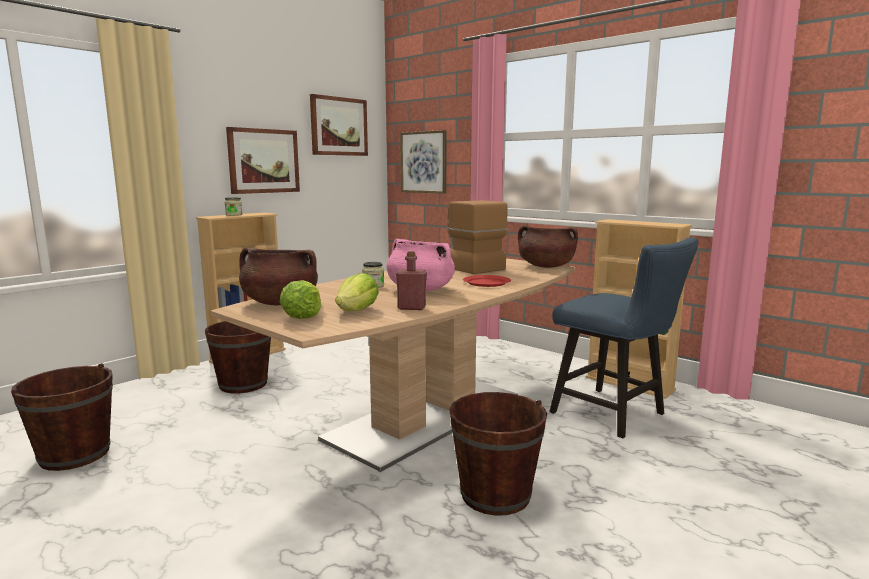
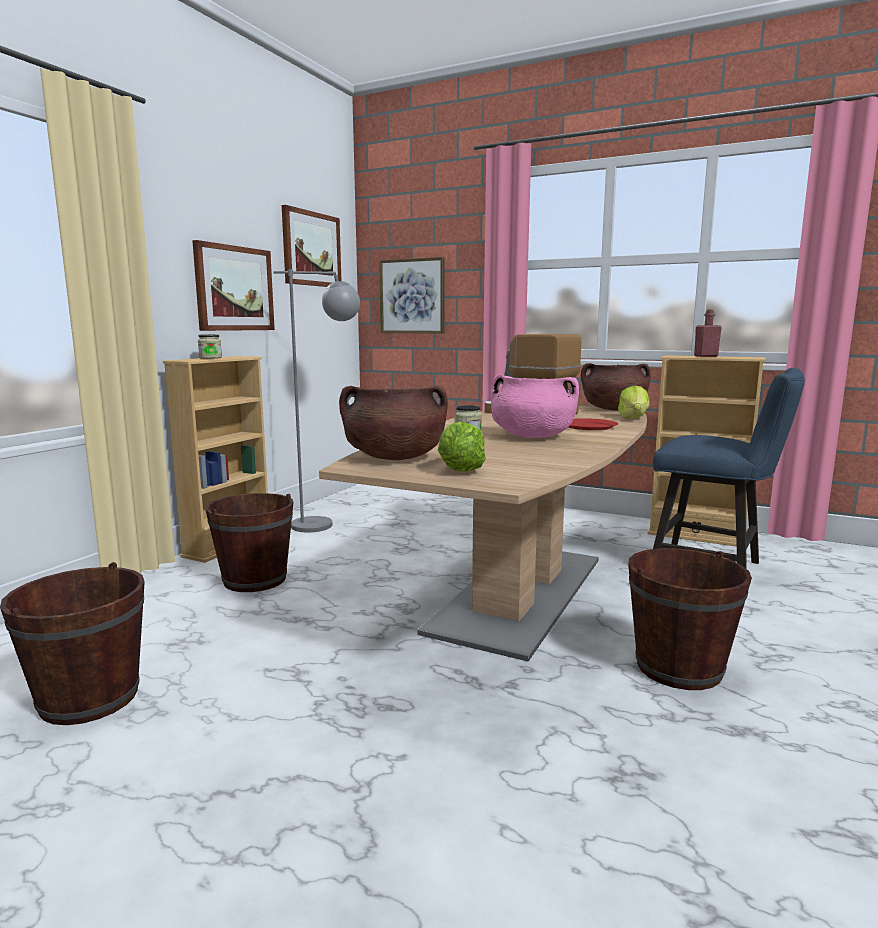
camera: 15 degrees left, 0 degrees up
(330, 346) = (327, 525): none -> grey floor lamp
(358, 311) = (510, 460): lettuce -> lettuce (633, 418)
(411, 308) = (566, 454): red bottle -> red bottle (706, 356)

